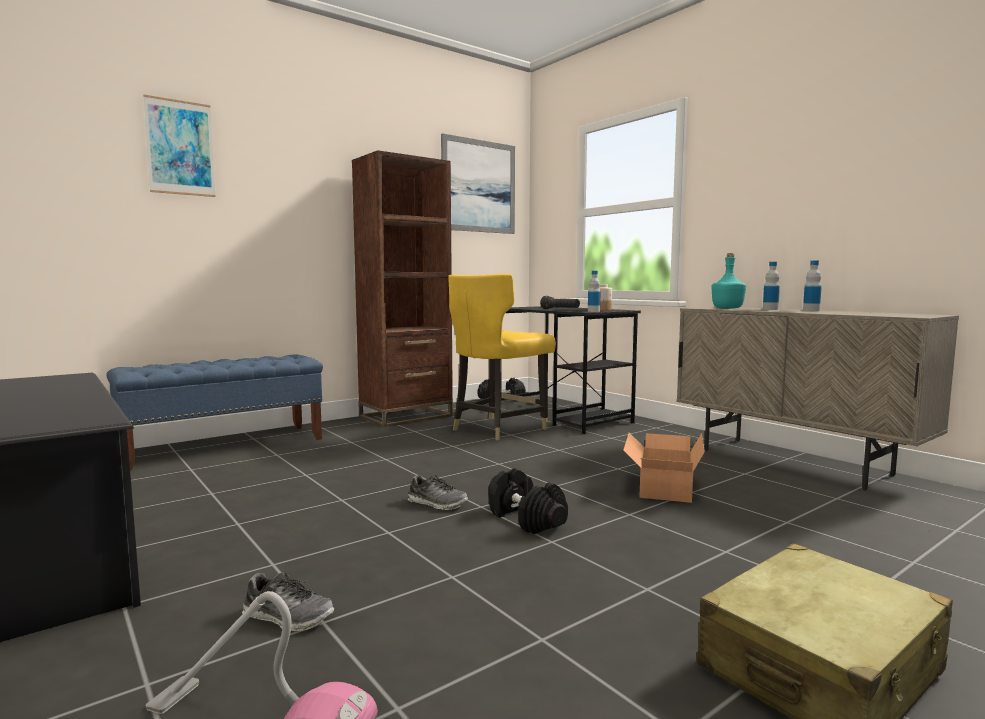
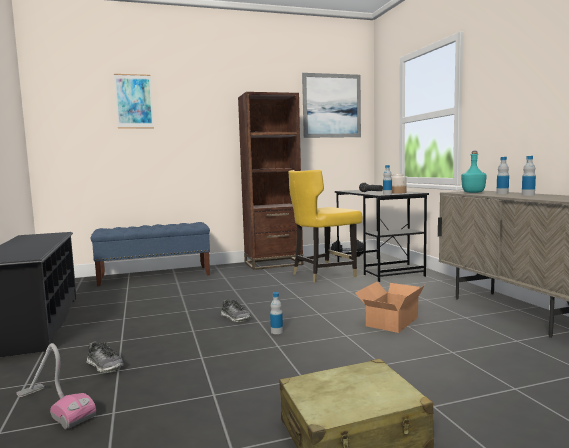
camera: 20 degrees right, 0 degrees up
(525, 519) = (276, 332): black dumbbell -> bottle

